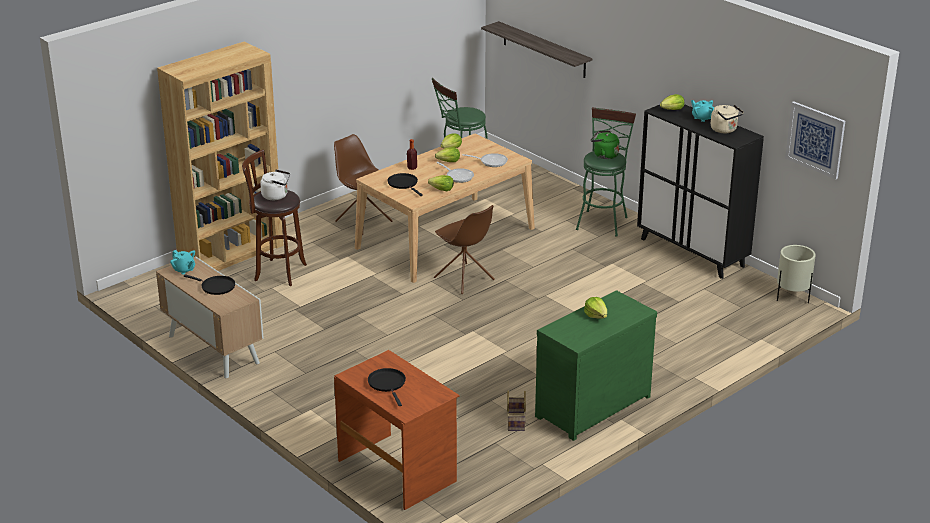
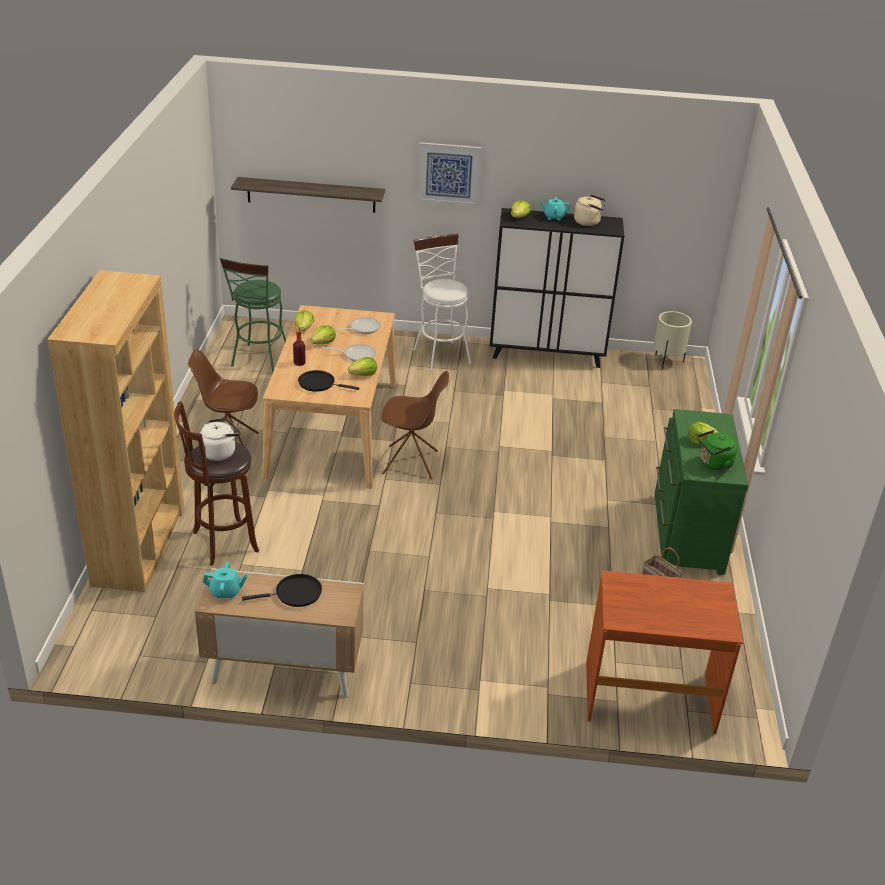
camera: 45 degrees left, 5 degrees up
(387, 384) = (662, 609): black frying pan -> none
(603, 221) = (439, 354): green stool -> white stool
(604, 155) = (443, 285): green kettle -> green kettle (713, 464)
(815, 139) = (685, 206): picture -> picture (448, 174)

